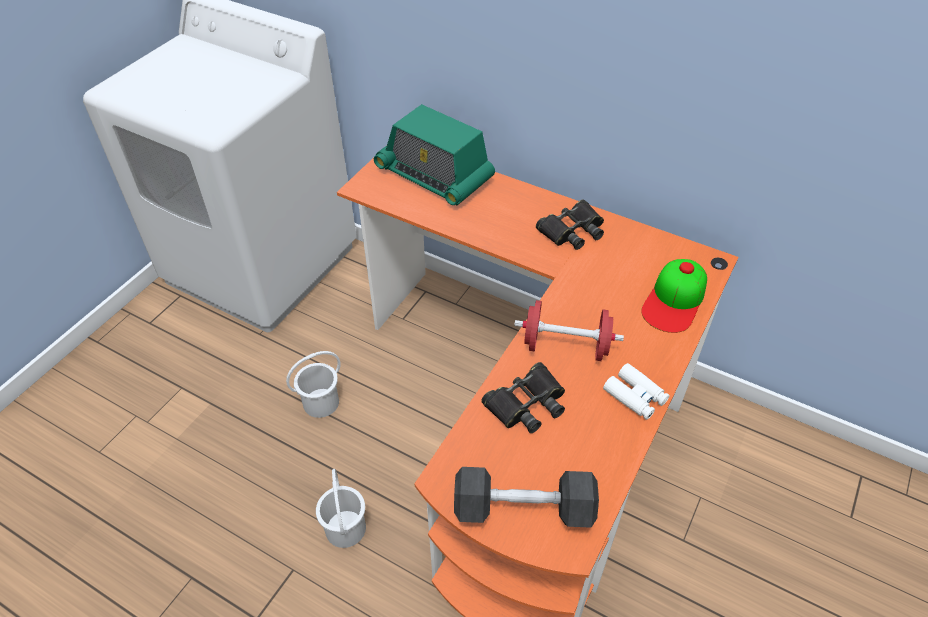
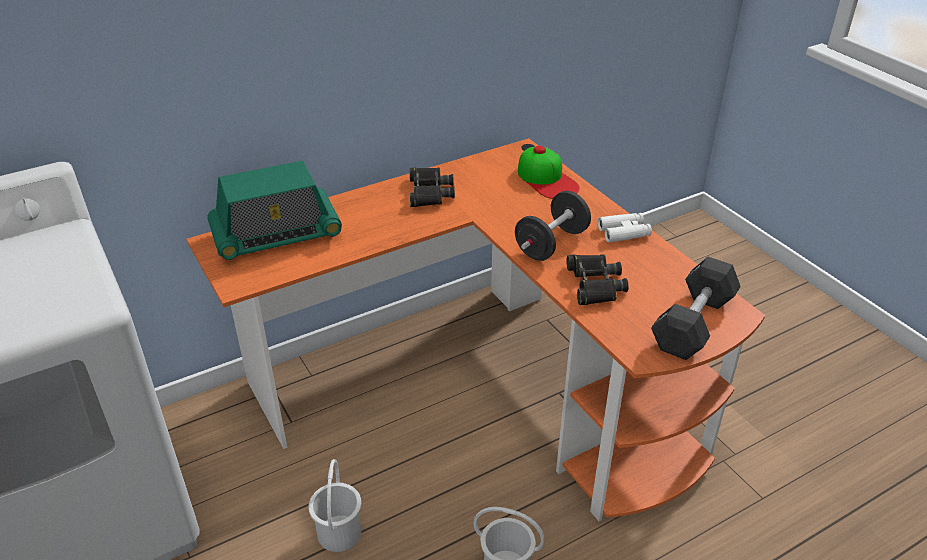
camera: 60 degrees left, 10 degrees down
(566, 346) = (551, 244): red dumbbell -> black dumbbell

